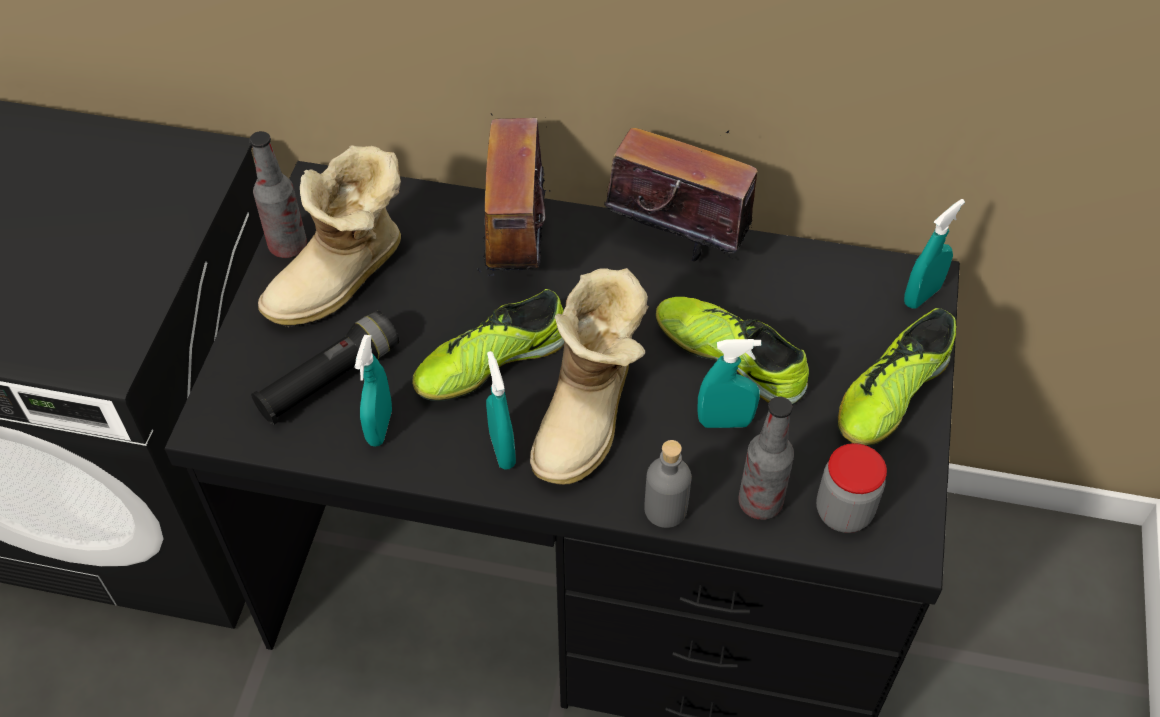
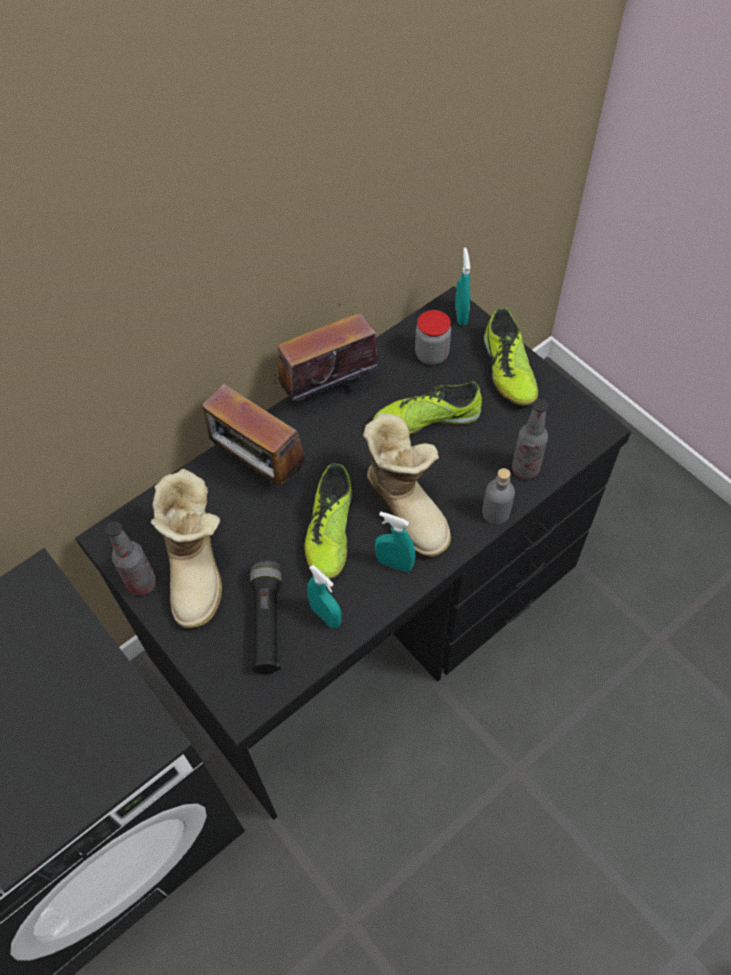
camera: 50 degrees left, 5 degrees up
(725, 422) = (464, 450): turquoise spray bottle -> none
(843, 512) = (559, 438): jar -> jar (431, 354)

